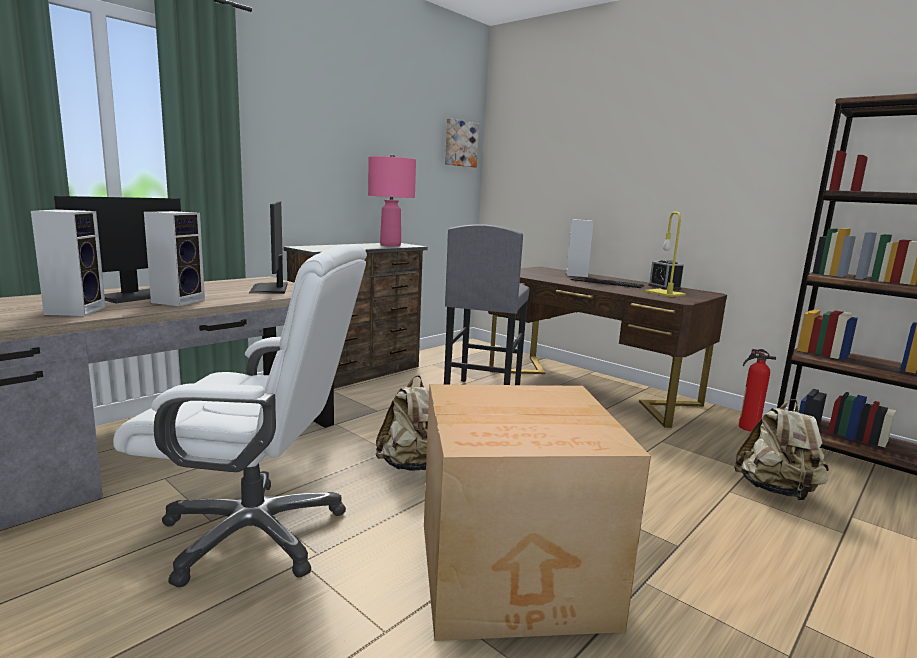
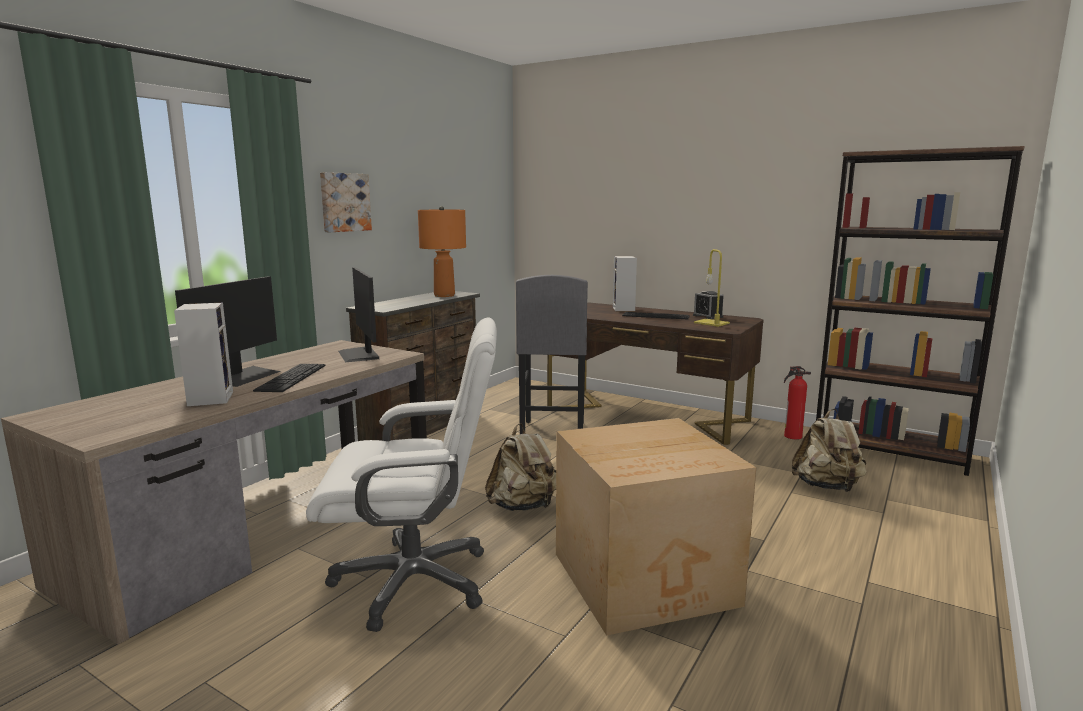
camera: 10 degrees left, 0 degrees up
(179, 301) = (291, 377): speaker -> keyboard
(390, 245) = (444, 295): pink table lamp -> orange table lamp
(460, 144) = (493, 185): picture -> picture (344, 202)

